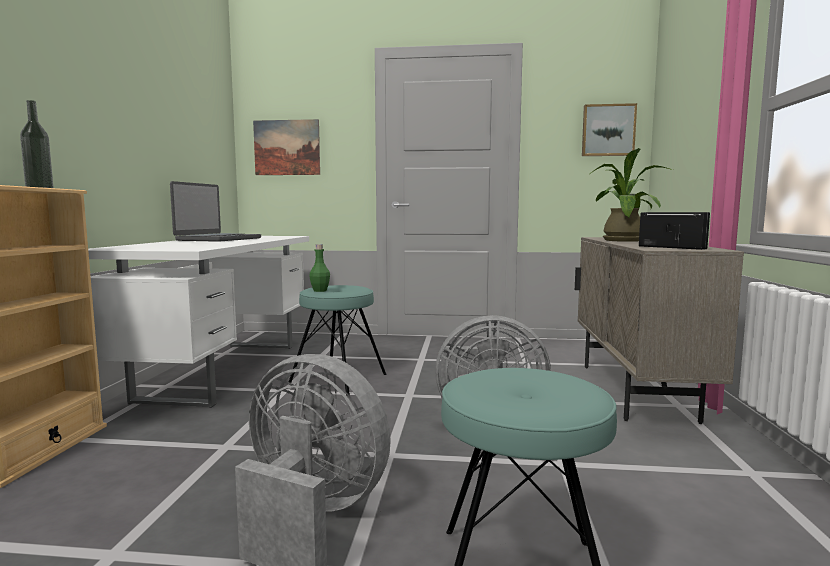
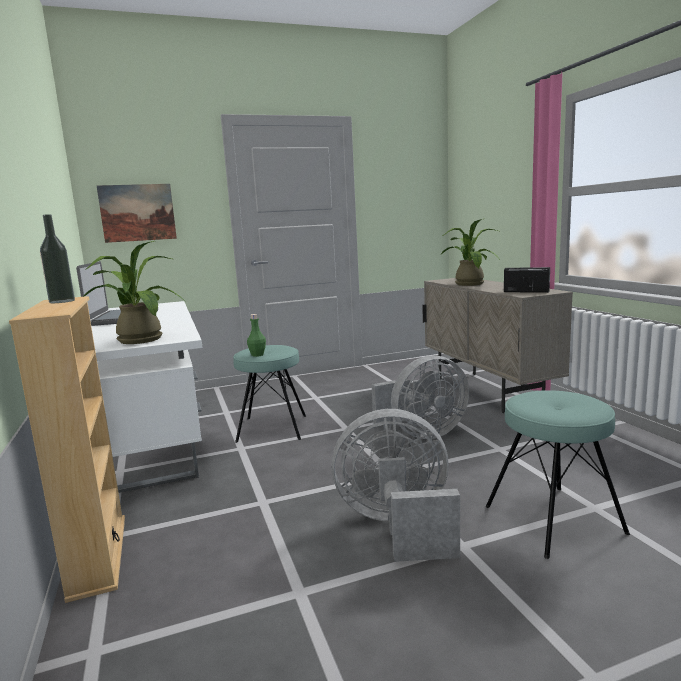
camera: 25 degrees left, 5 degrees up
(161, 247) = (138, 339): none -> potted plant
(608, 130) = (419, 191): picture -> none

